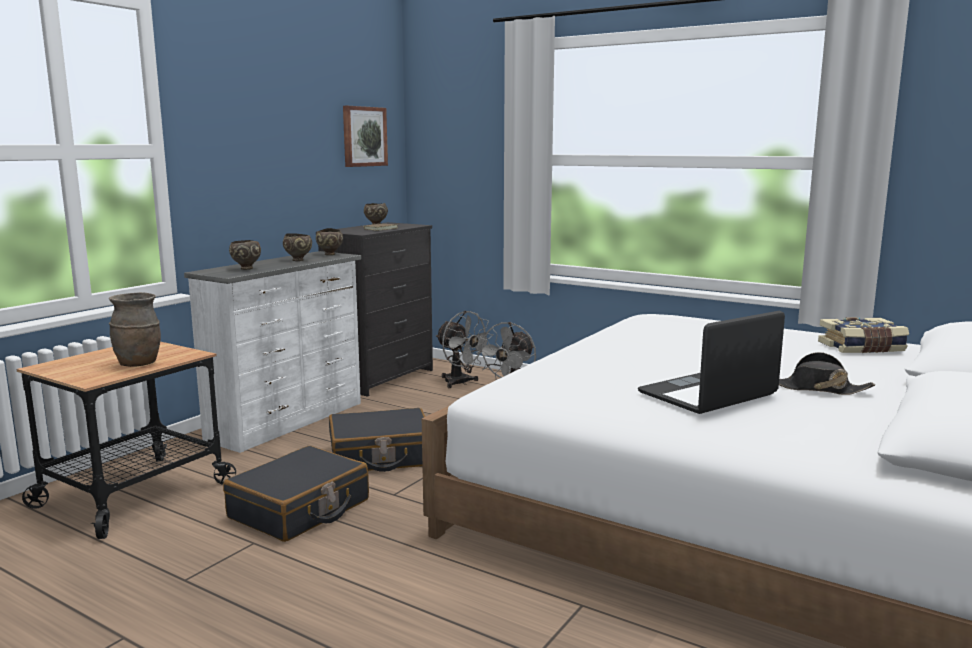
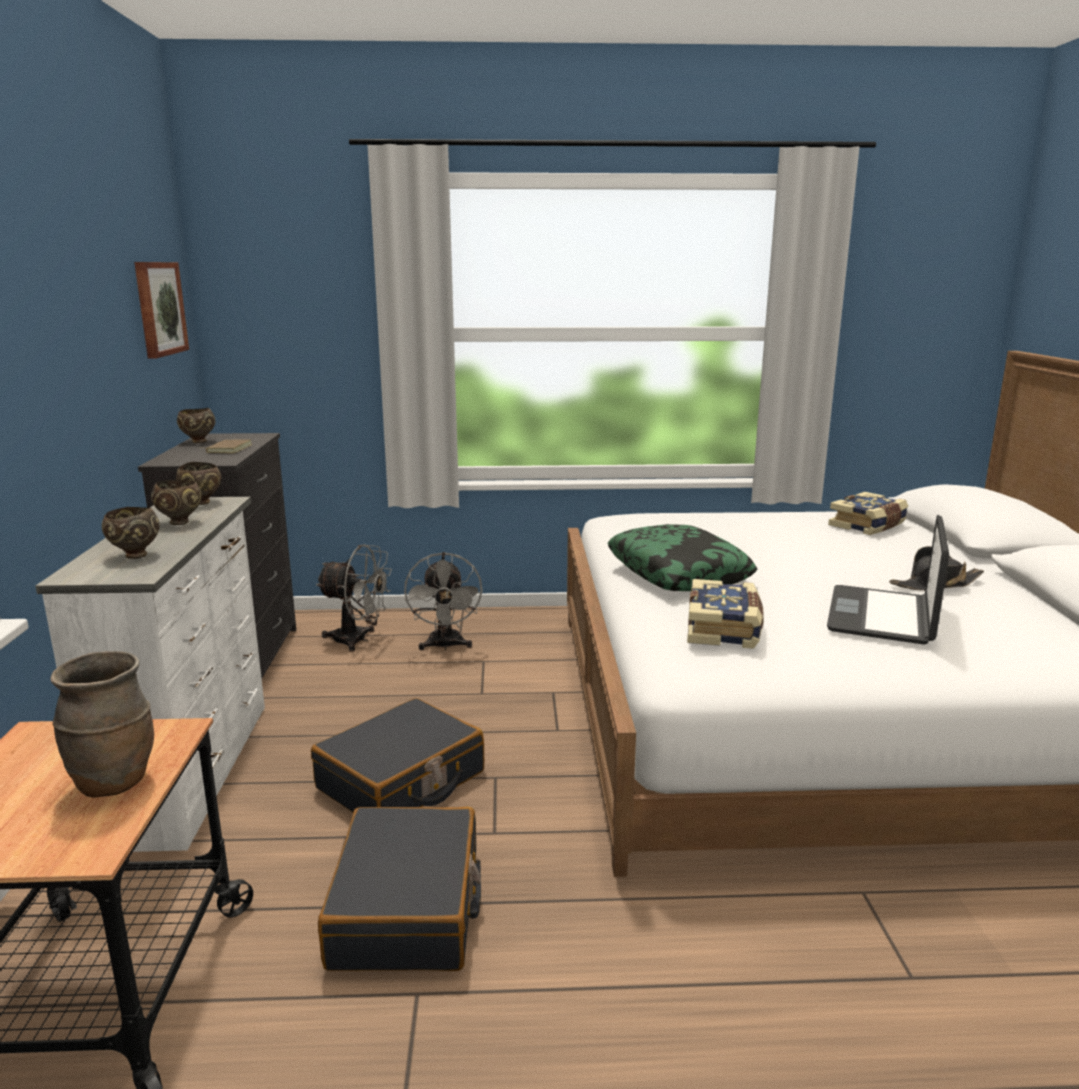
camera: 35 degrees left, 5 degrees up
(564, 377) = (724, 629): none -> book
(611, 346) = (678, 572): none -> pillow

